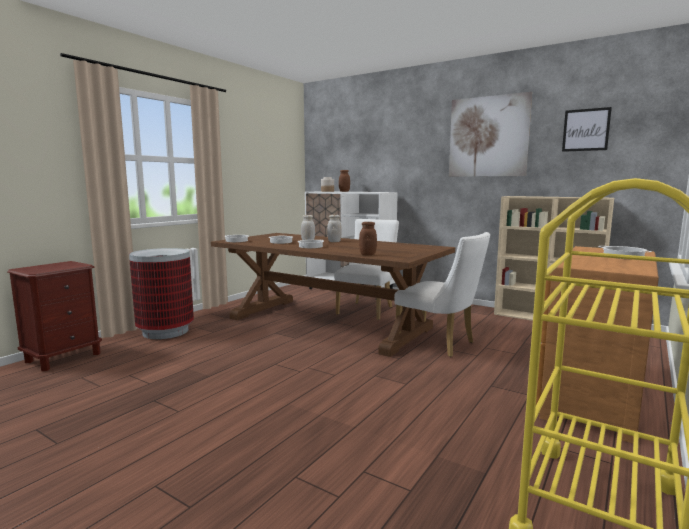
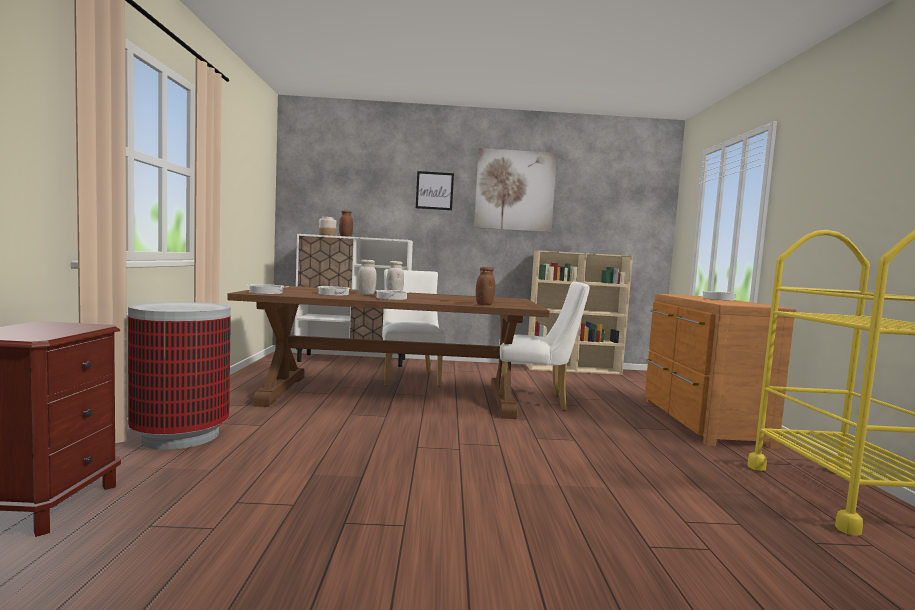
camera: 35 degrees left, 5 degrees down
(586, 130) = (601, 194): picture -> picture (434, 190)

